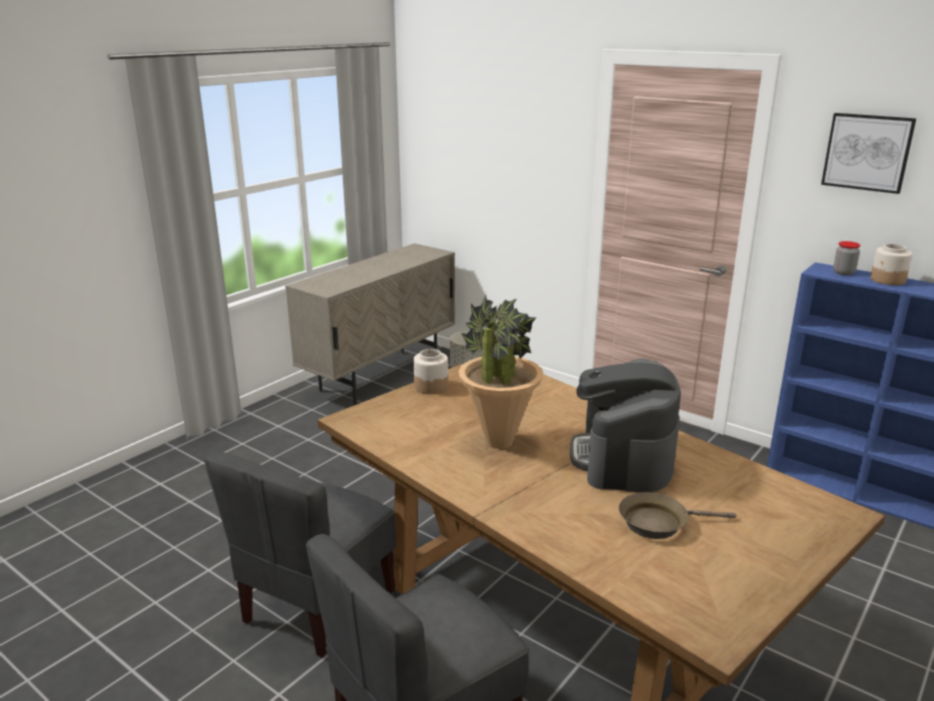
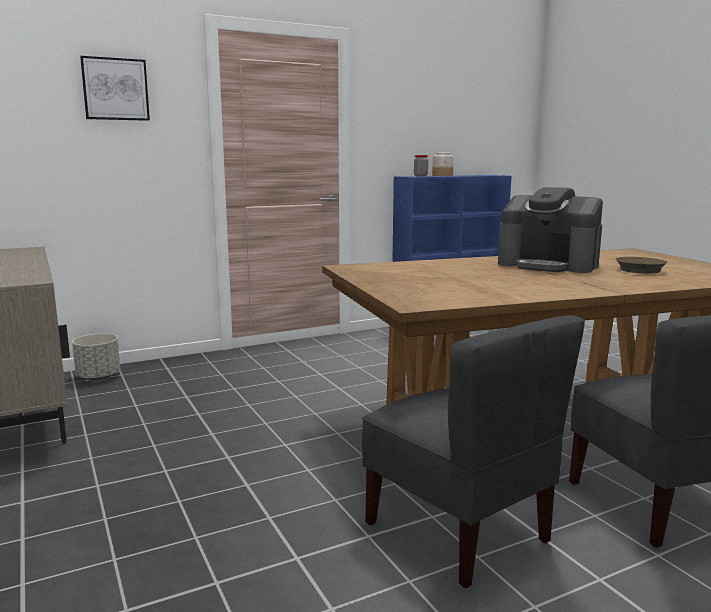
camera: 65 degrees left, 10 degrees down
(431, 386) = (372, 281): jar -> none
(498, 442) = (503, 279): potted plant -> none
(867, 152) = (407, 97): picture -> picture (115, 89)

